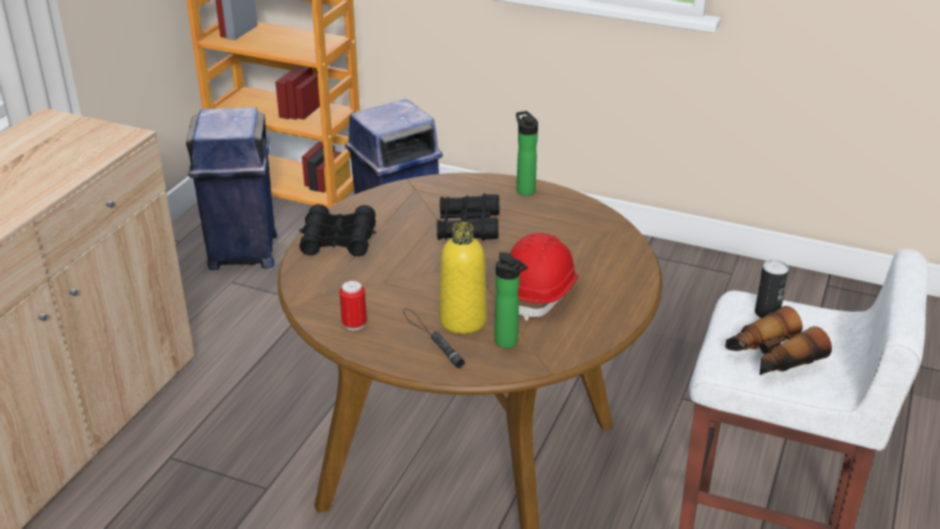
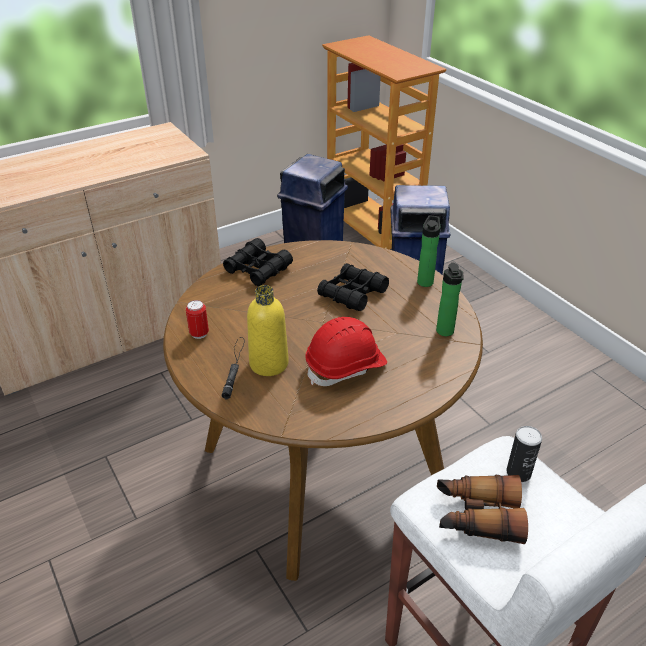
camera: 35 degrees right, 5 degrees up
(508, 343) = (279, 396): bottle -> bottle (445, 333)

